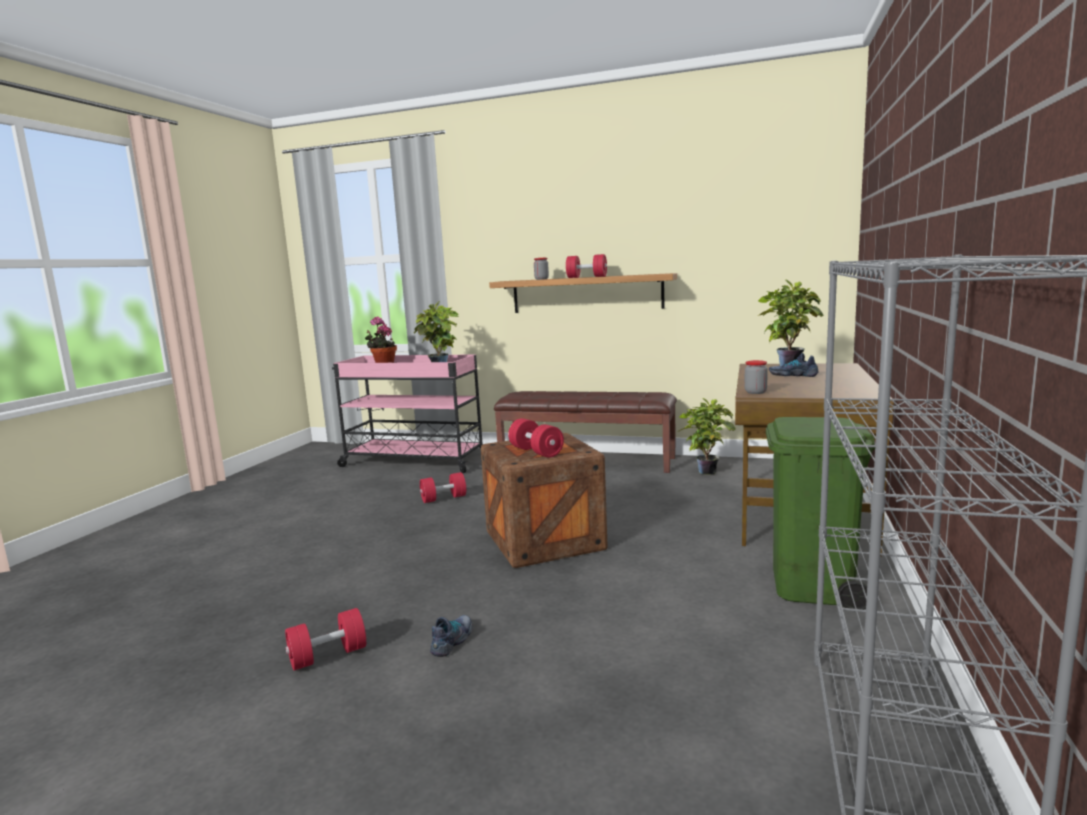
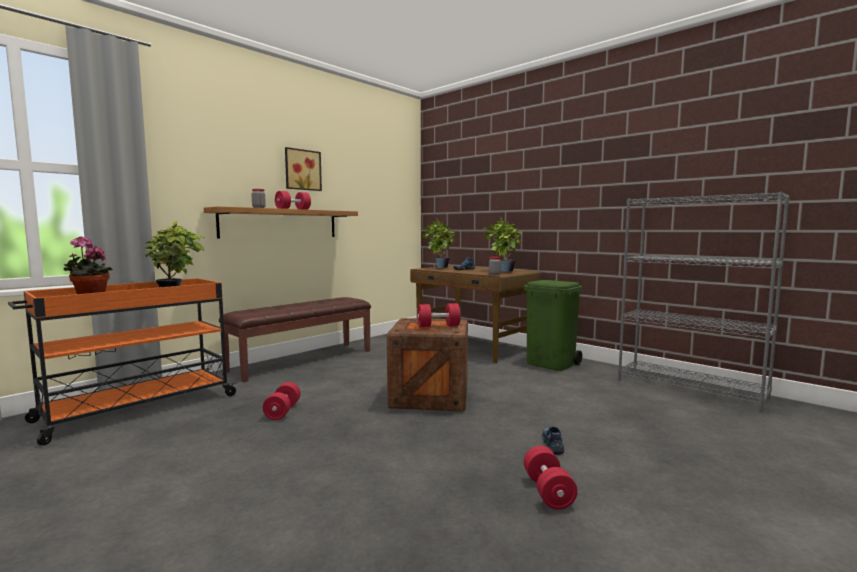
camera: 65 degrees left, 5 degrees down
(413, 461) = (136, 408): pink cart -> orange cart
(453, 640) = (553, 444): shoe -> shoe turned 45 degrees clockwise
(616, 223) = (302, 170): none -> picture
(706, 471) = (384, 345): potted plant -> potted plant (503, 271)

